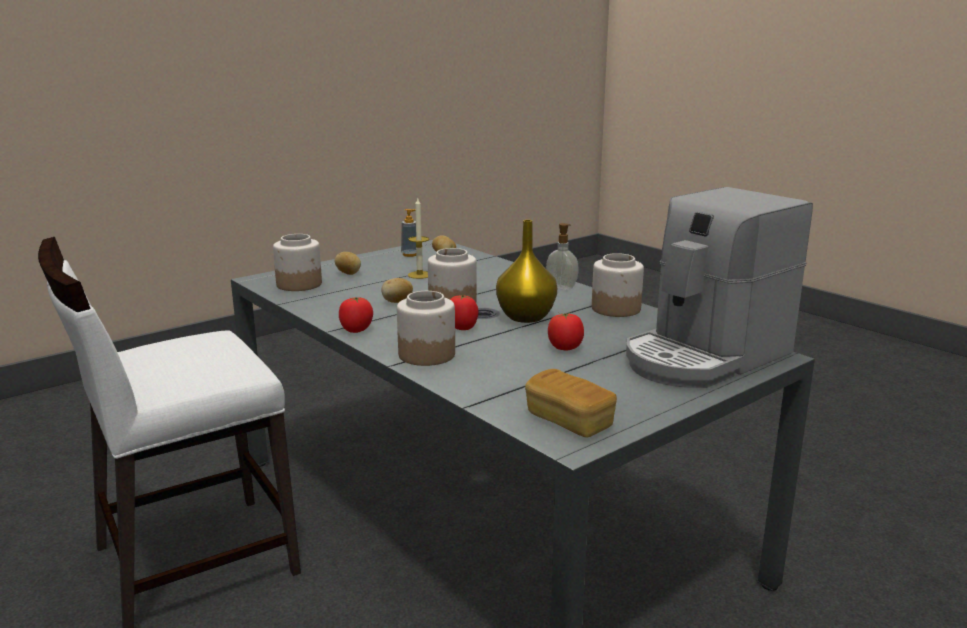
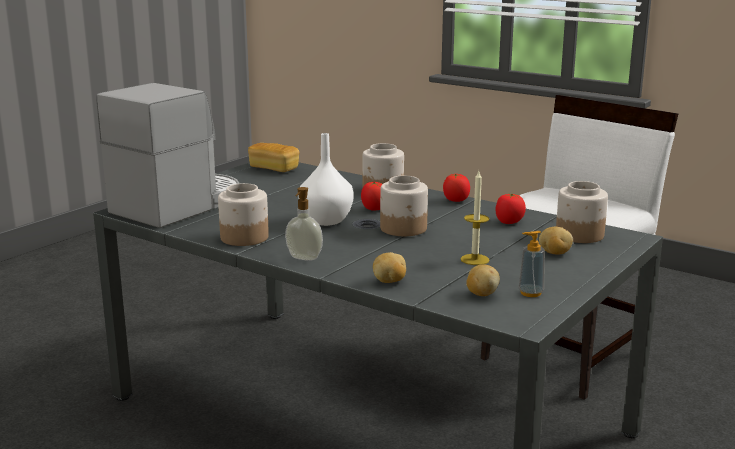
camera: 165 degrees right, 0 degrees up
(397, 302) = (455, 225): potato -> potato (389, 281)
(526, 317) = (325, 221): yellow vase -> white vase
(565, 348) = (285, 202): tomato -> tomato (509, 222)

